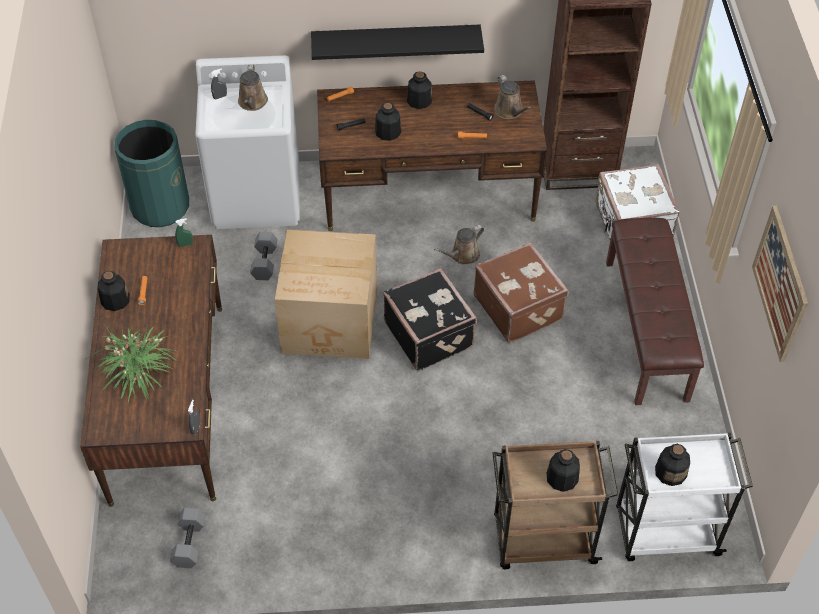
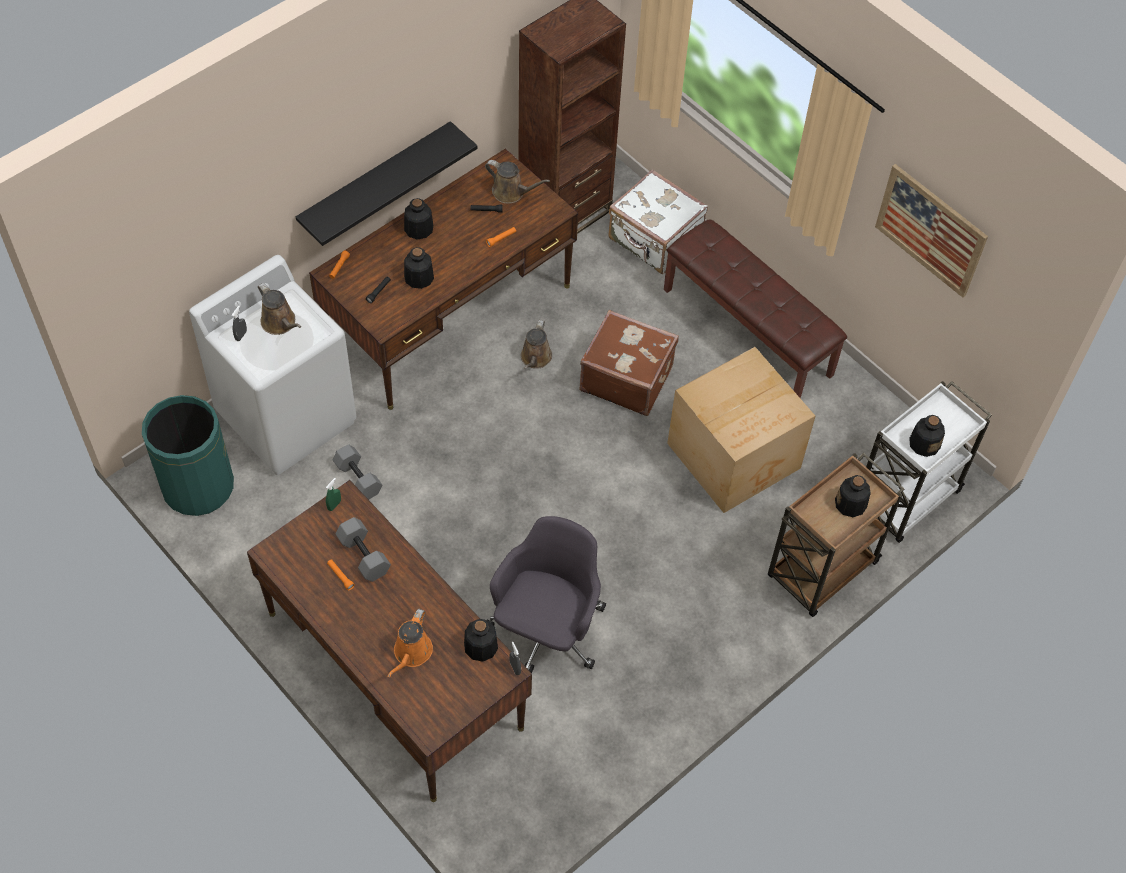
camera: 40 degrees left, 5 degrees up
(115, 300) = (320, 601): bottle -> bottle (480, 646)
(138, 372) = (411, 653): potted plant -> orange watering can
(189, 542) = (536, 781): grey dumbbell -> grey dumbbell (362, 555)
(294, 444) = (547, 631): none -> grey office chair
(331, 322) = (474, 496): cardboard box -> cardboard box (736, 456)
(429, 334) = (572, 451): black suitcase -> none

